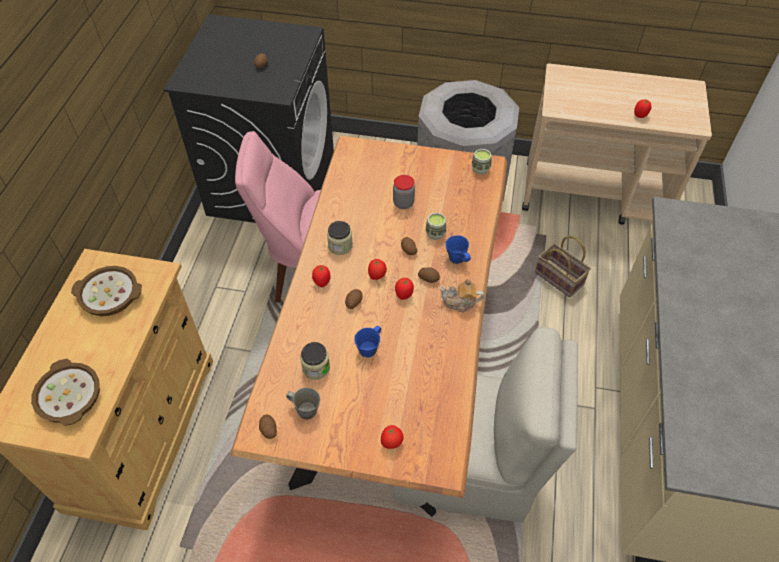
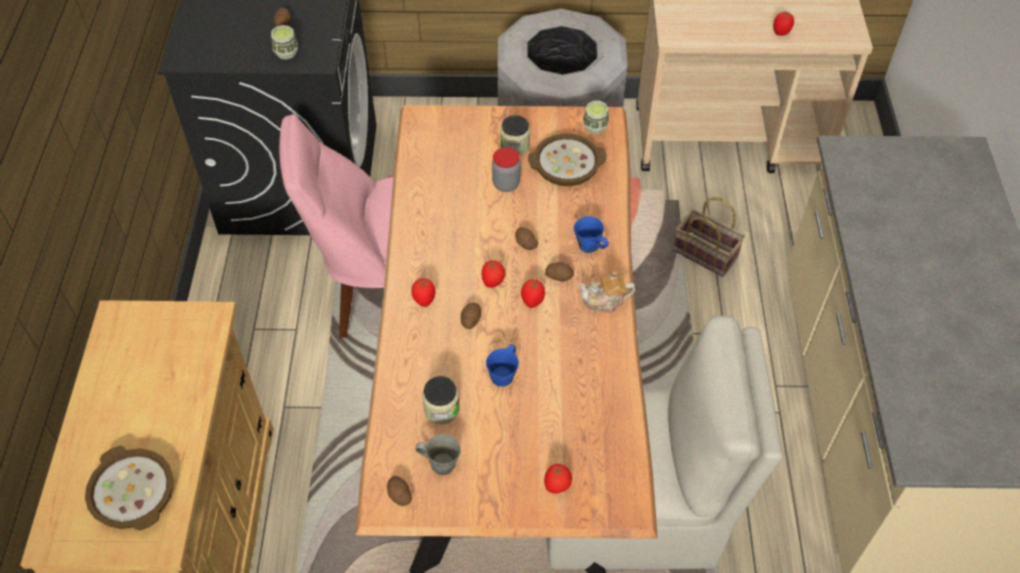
camera: 10 degrees left, 0 degrees up
(110, 295) = (152, 356): bowl -> bowl (566, 165)
(340, 246) = (437, 250): jar -> jar (515, 146)
(435, 233) = (555, 218): cup -> cup (286, 52)

